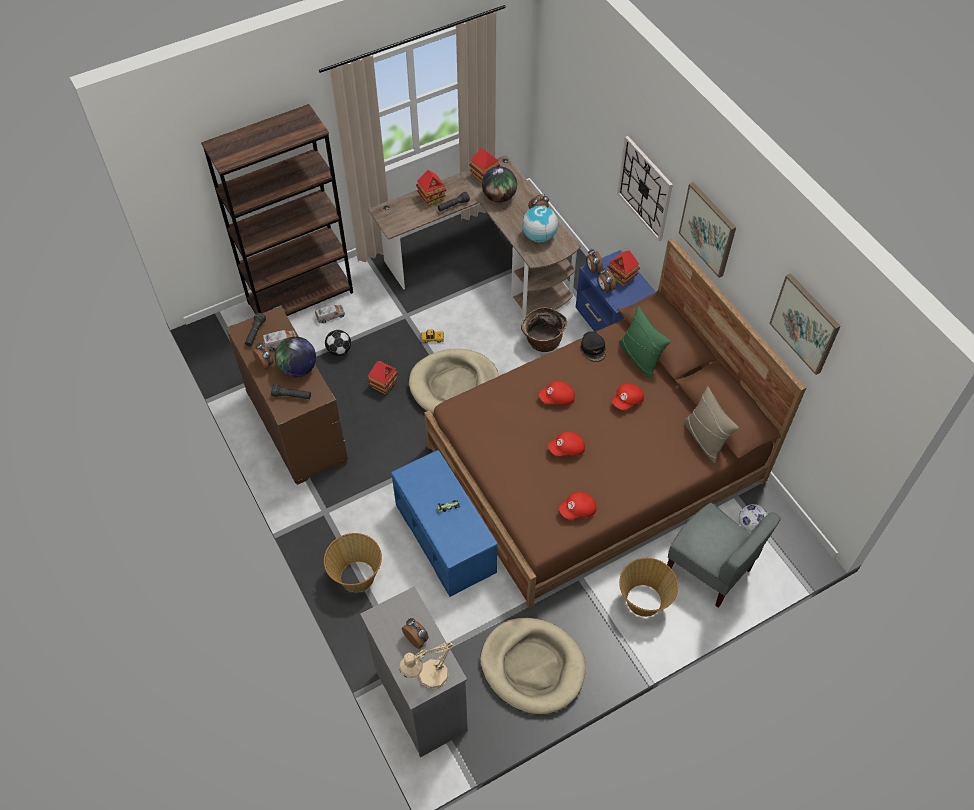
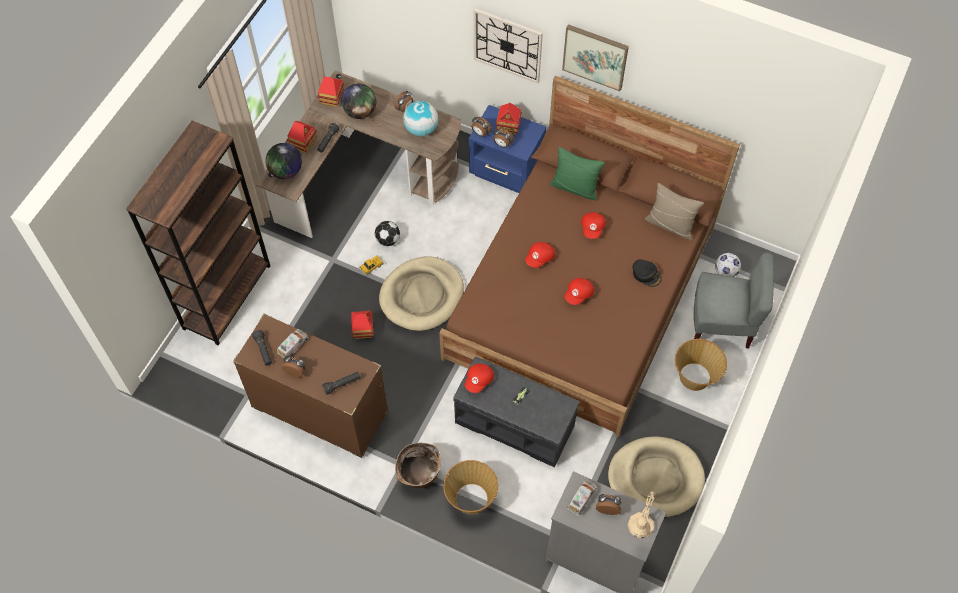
camera: 35 degrees left, 5 degrees up
(298, 369) = (327, 358): globe -> globe (286, 171)
(330, 316) = (267, 298): toy truck -> toy truck (581, 498)
(339, 350) = (300, 323): football -> football (387, 240)
(447, 538) = (516, 423): blue bench -> grey bench
(542, 342) = (463, 217): basket -> basket (419, 476)
(578, 510) = (623, 337): red cap -> red cap (479, 380)
(593, 348) = (535, 201): black cap -> black cap (646, 274)
(805, 323) = (725, 96): picture -> none

